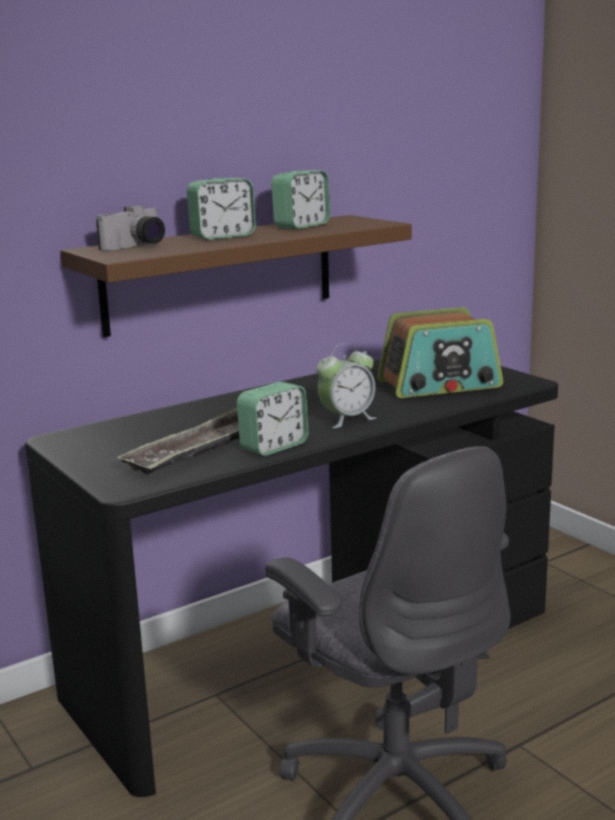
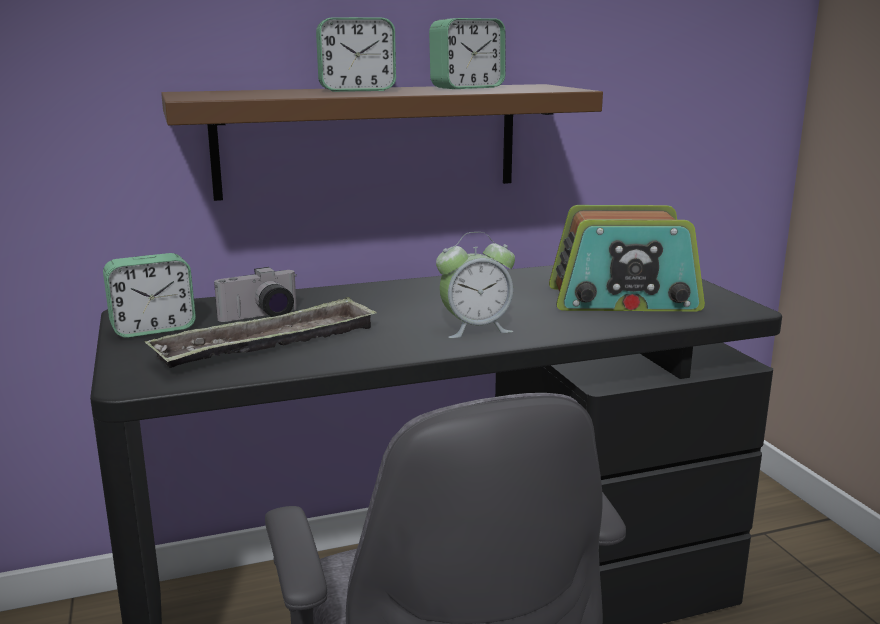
camera: 15 degrees right, 0 degrees up
(136, 246) = (241, 92): camera -> camera (262, 317)
(274, 446) = (357, 352): alarm clock -> alarm clock (153, 329)

